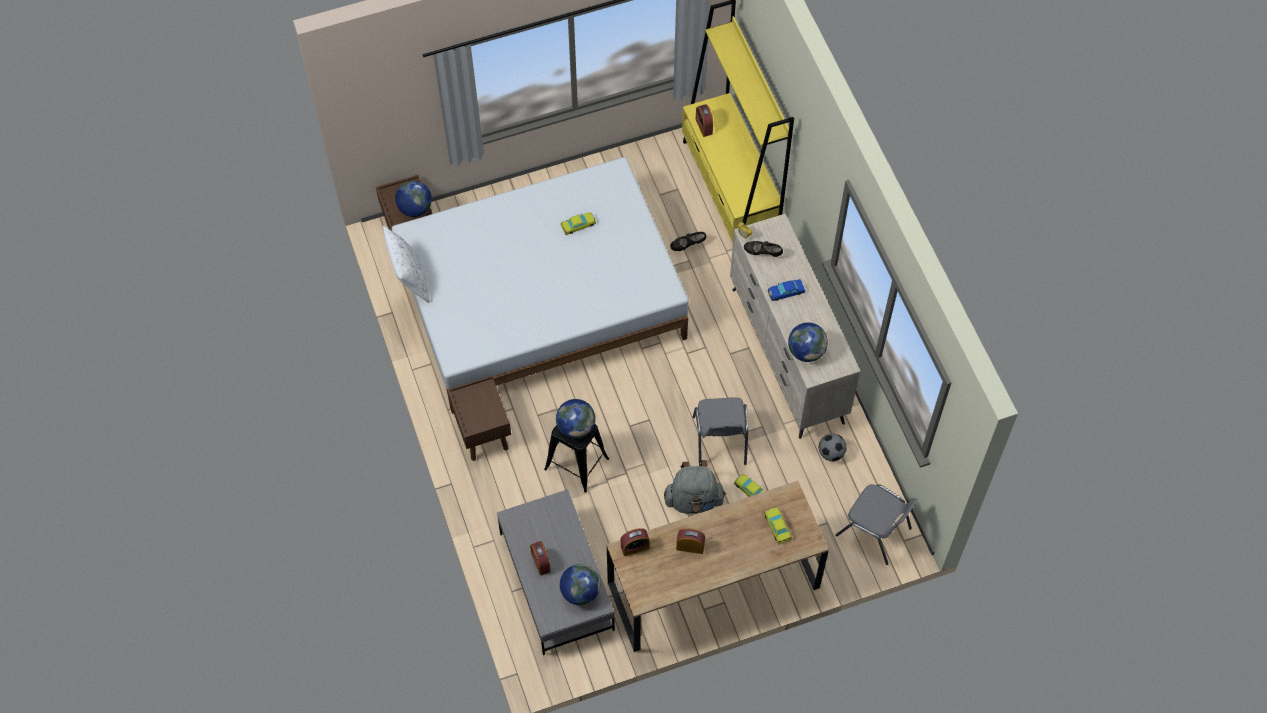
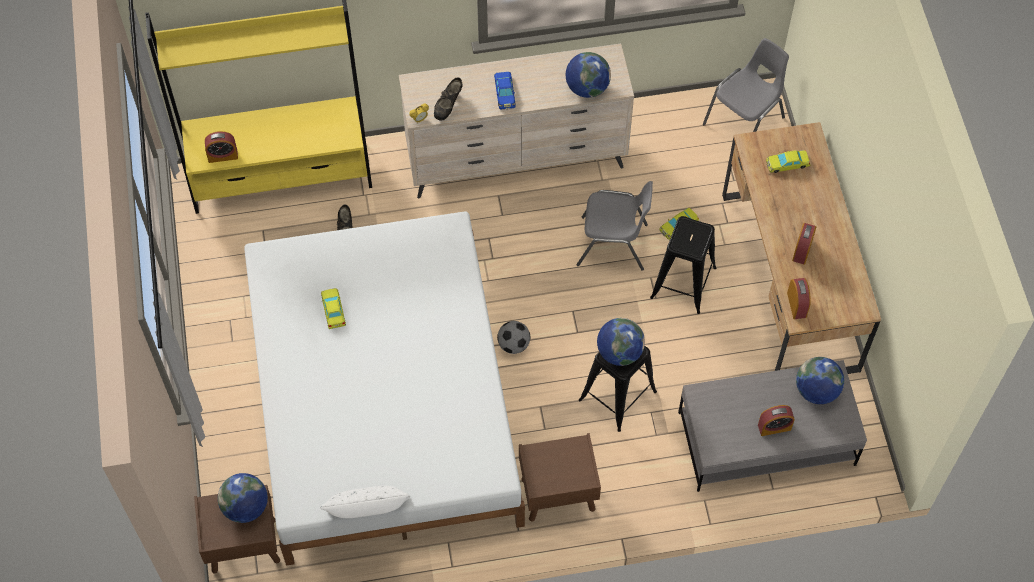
camera: 80 degrees left, 0 degrees up
(694, 500) = (683, 282): grey backpack -> black stool
(831, 453) = (646, 142): football -> football (513, 345)

